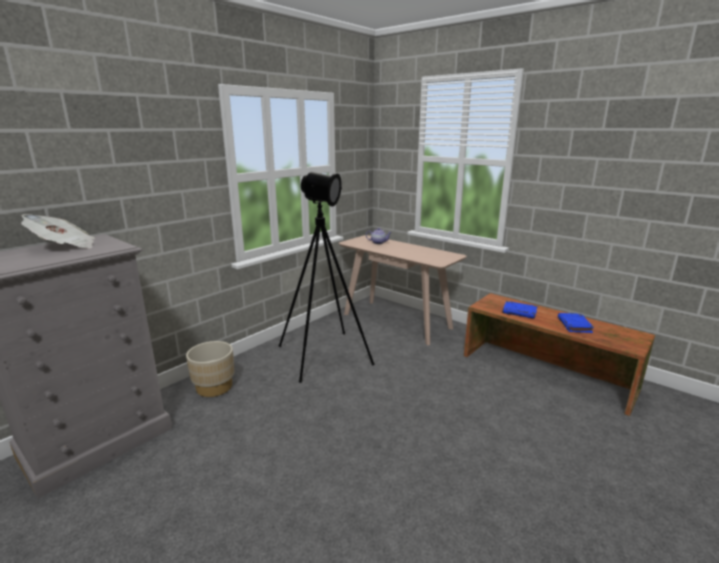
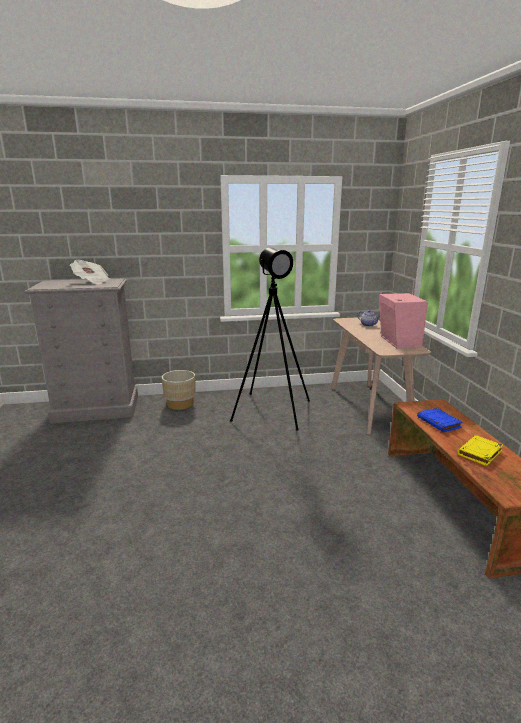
camera: 40 degrees right, 0 degrees up
(431, 252) = (398, 342): none -> pink speaker
(574, 325) = (479, 453): blue book -> yellow book

